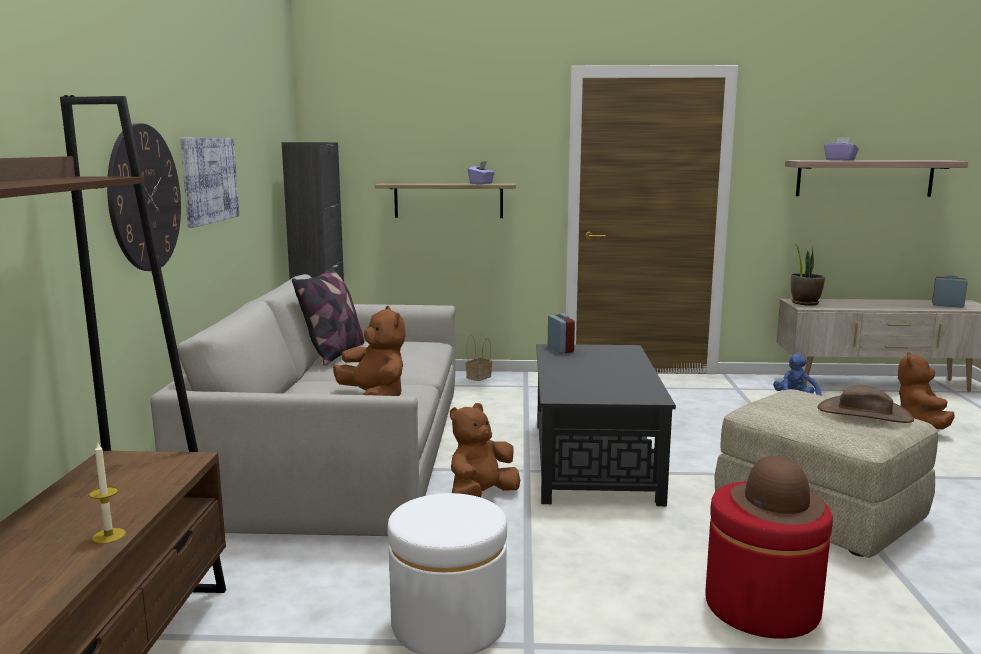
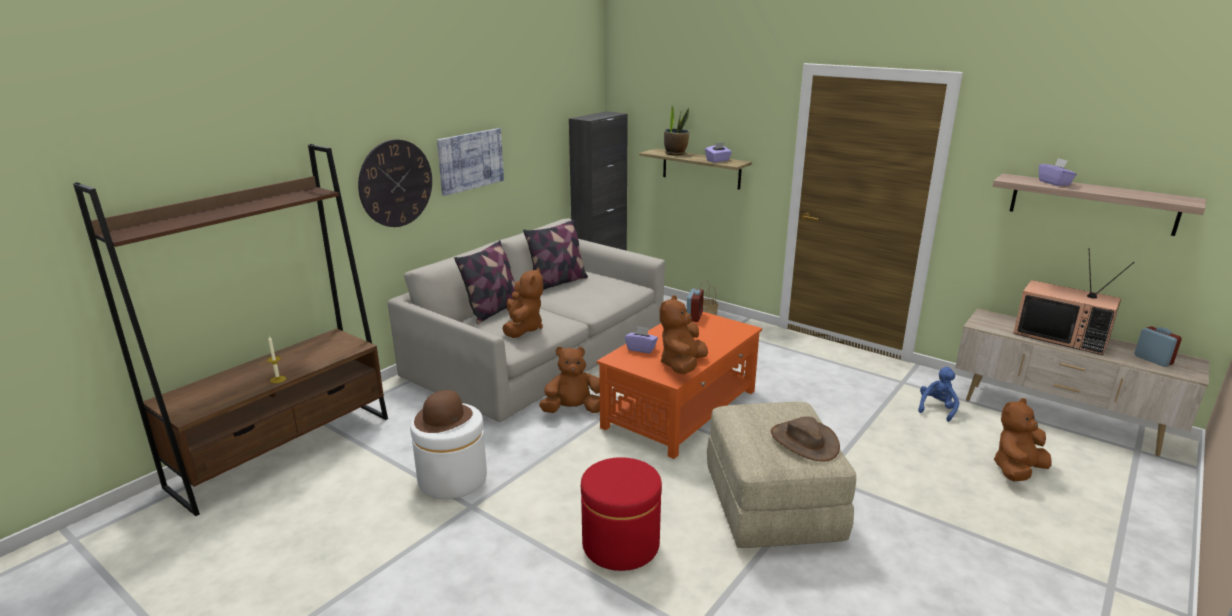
camera: 35 degrees right, 10 degrees up
(299, 392) = (493, 310): none -> pillow
(566, 383) = (641, 349): none -> purple tissue box
(594, 460) = (681, 408): black coffee table -> orange coffee table
(637, 386) = (682, 365): none -> brown plush toy
(776, 502) = (623, 480): brown hat -> brown hat (443, 417)
(804, 303) = (988, 320): potted plant -> potted plant (675, 153)
(871, 304) = (1062, 337): none -> television

